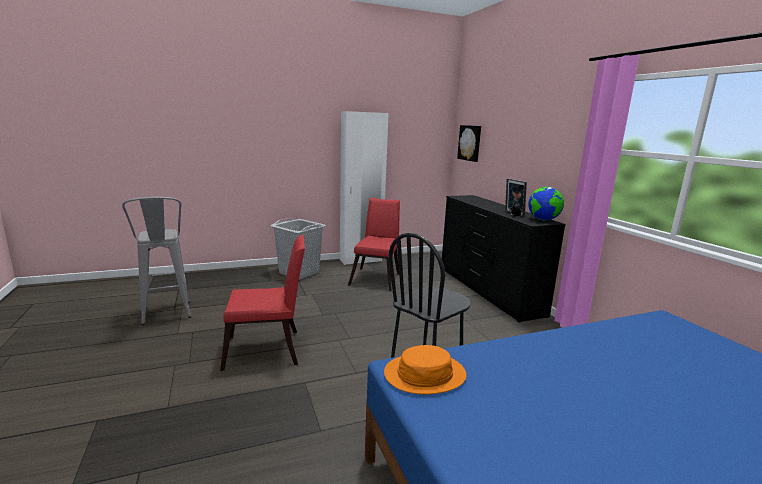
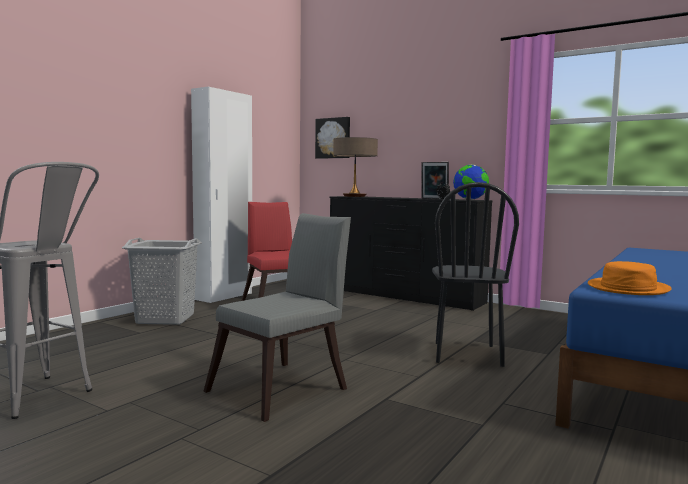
camera: 35 degrees left, 10 degrees down
(268, 350) = (285, 388): red chair -> grey chair
(466, 198) = (354, 196): none -> table lamp

